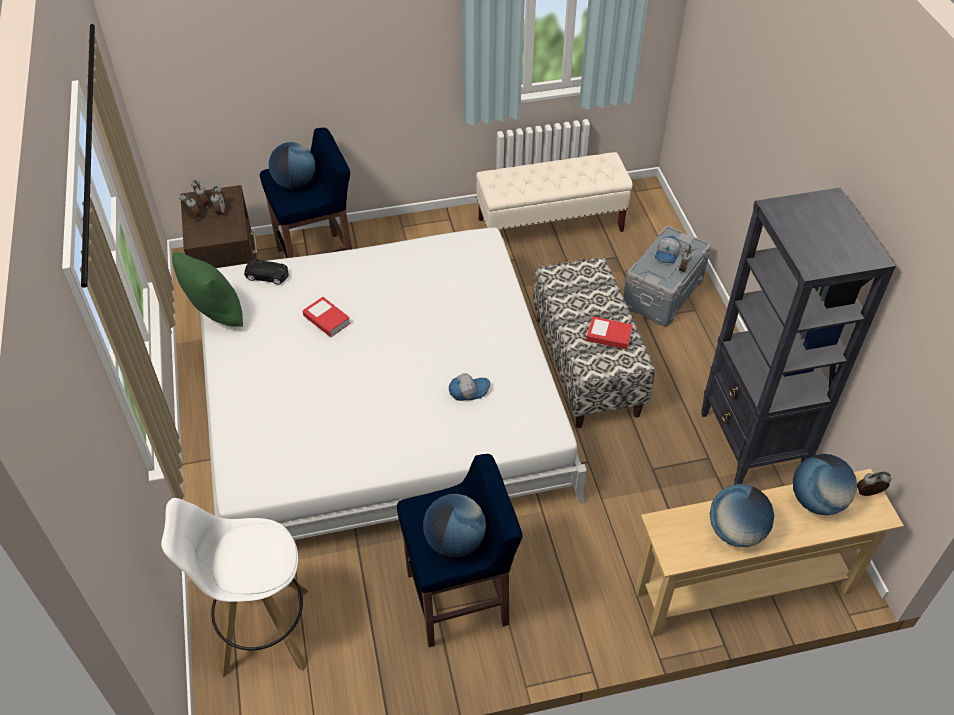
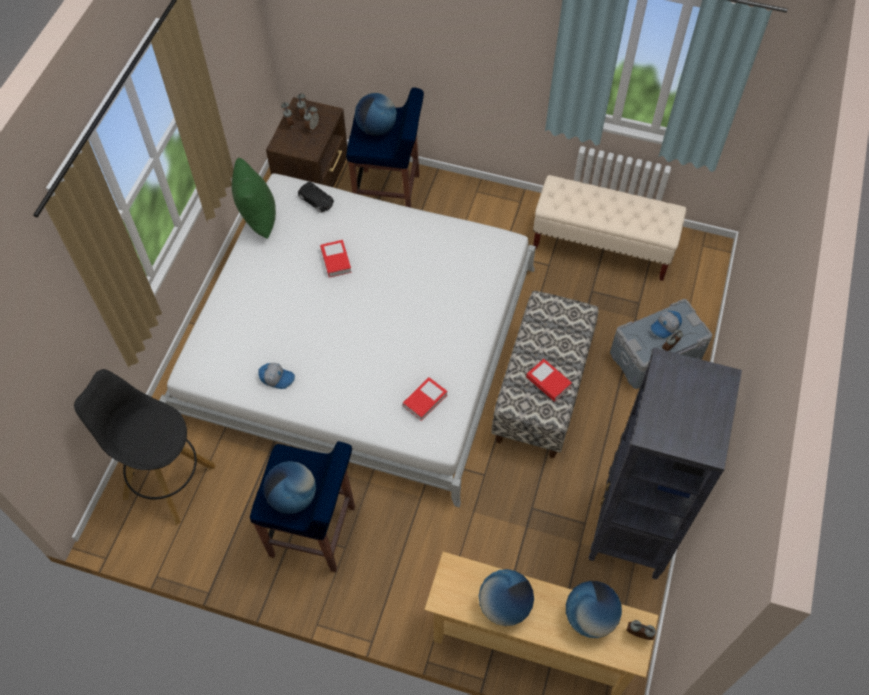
camera: 30 degrees right, 10 degrees up
(263, 631) = (167, 481): white stool -> black stool
(468, 390) = (402, 375): cap -> cap (277, 378)
(507, 403) = (425, 400): none -> book

